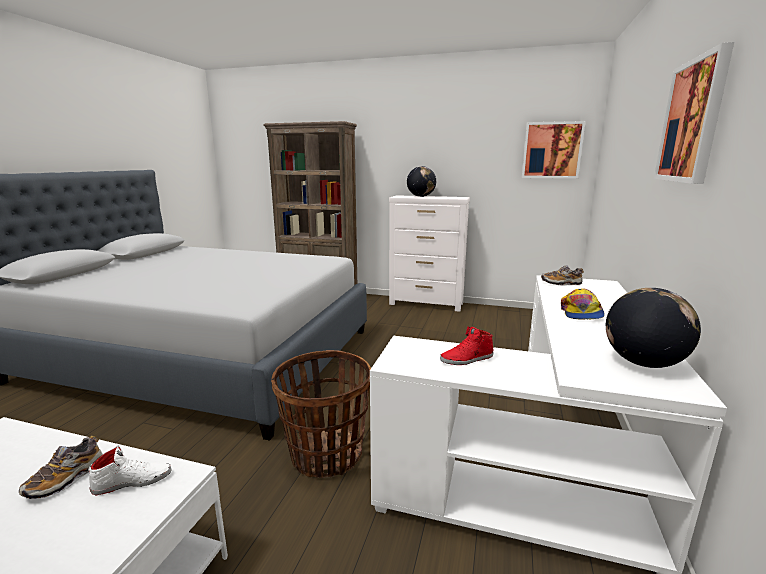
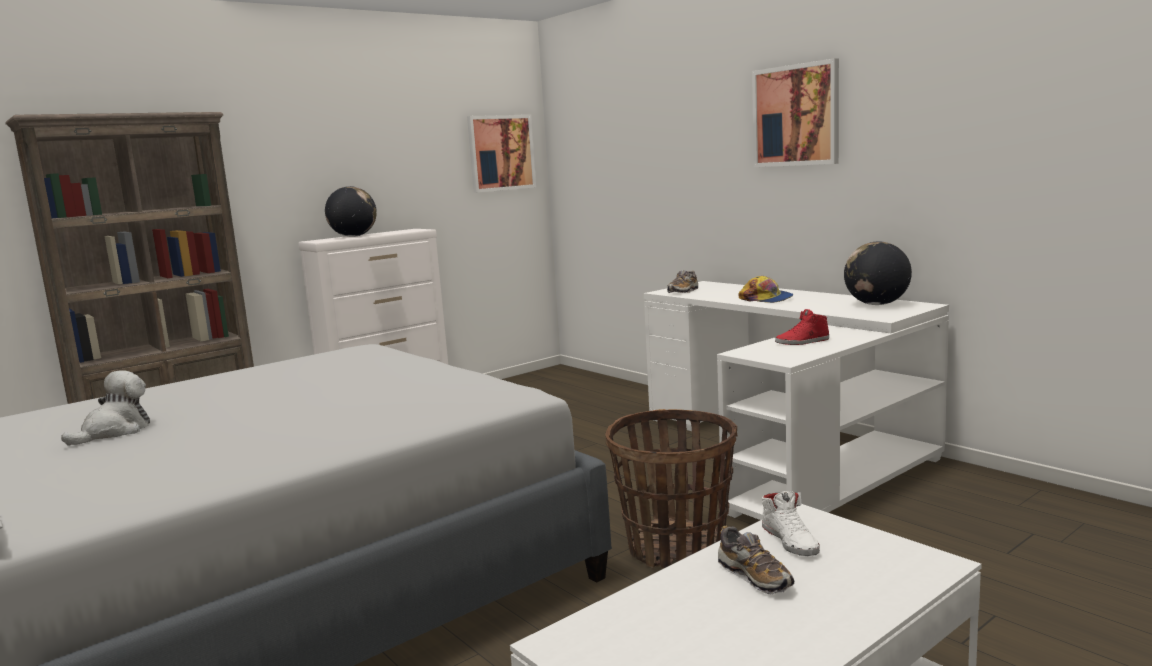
camera: 55 degrees left, 5 degrees down
(132, 481) = (790, 540): white shoe -> white shoe turned 150 degrees clockwise
(175, 263) = (115, 431): none -> plush toy
(467, 359) = (802, 342): red shoe -> red shoe turned 60 degrees clockwise

